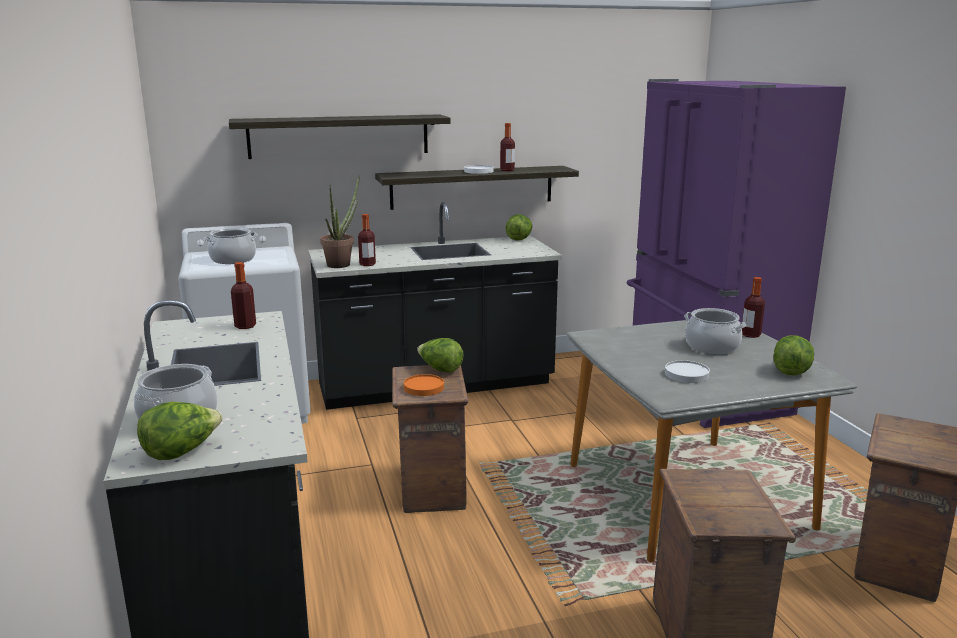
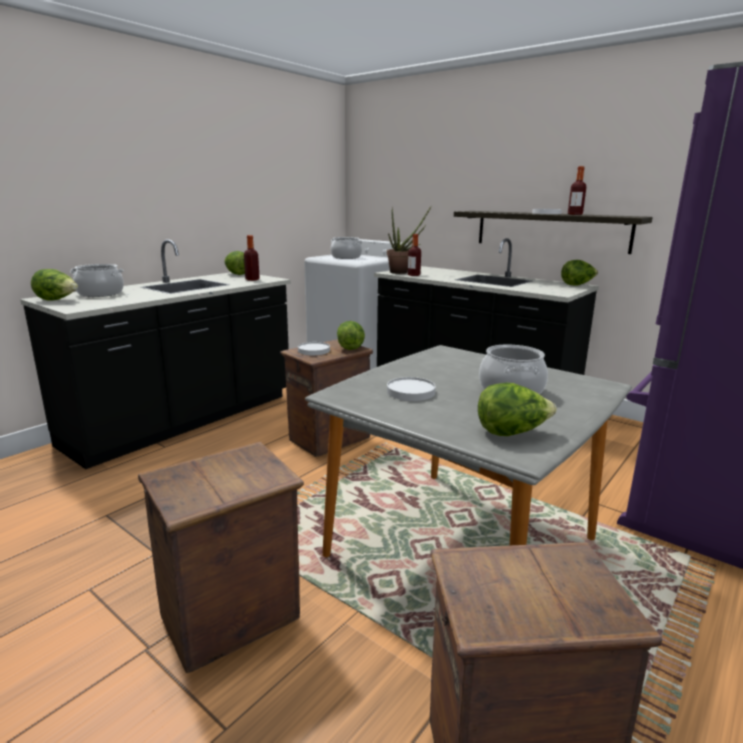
camera: 55 degrees right, 0 degrees up
(181, 326) = (237, 274): none -> lettuce
(339, 136) = (449, 178): shelf -> none
(424, 387) = (314, 350): orange plate -> white plate
(750, 335) = (589, 401): bottle -> none

